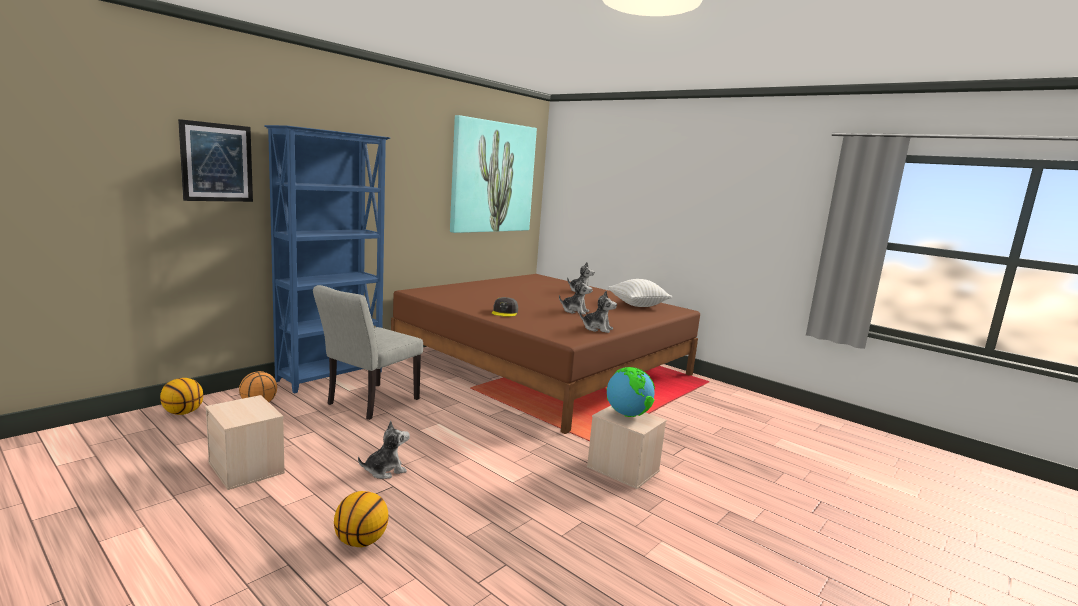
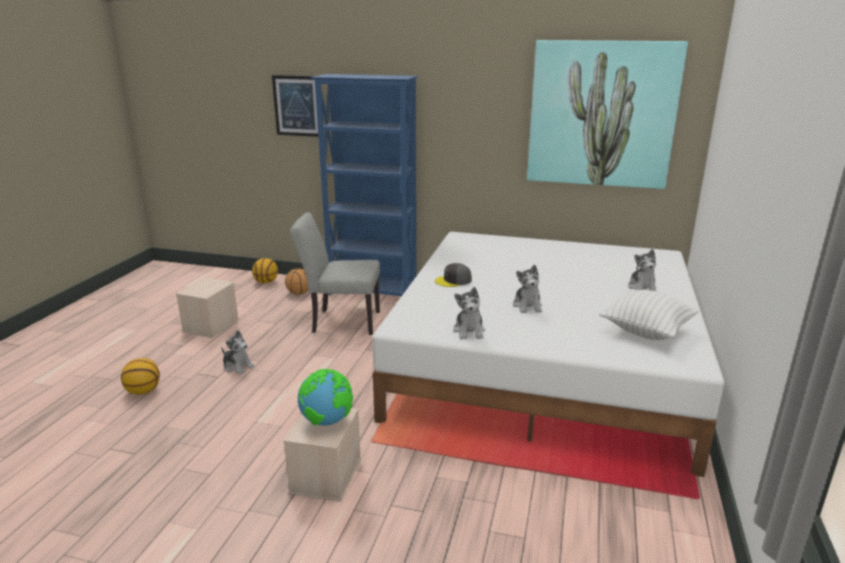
camera: 65 degrees right, 10 degrees up
(544, 365) = (544, 362): brown bed -> white bed

